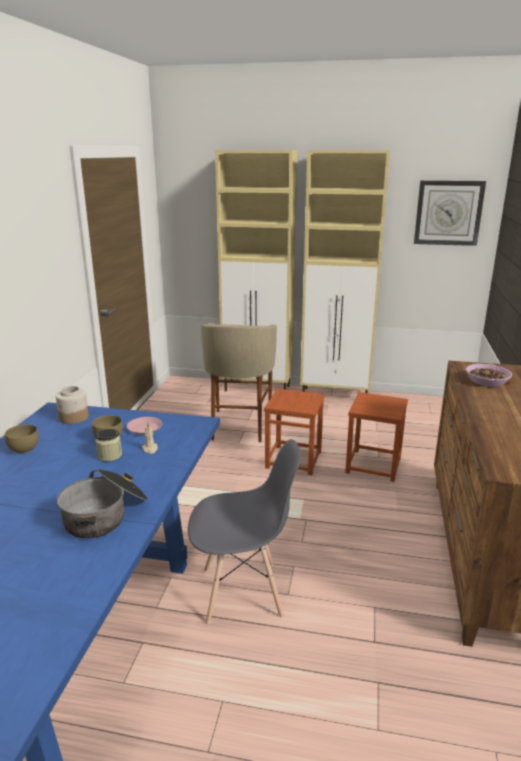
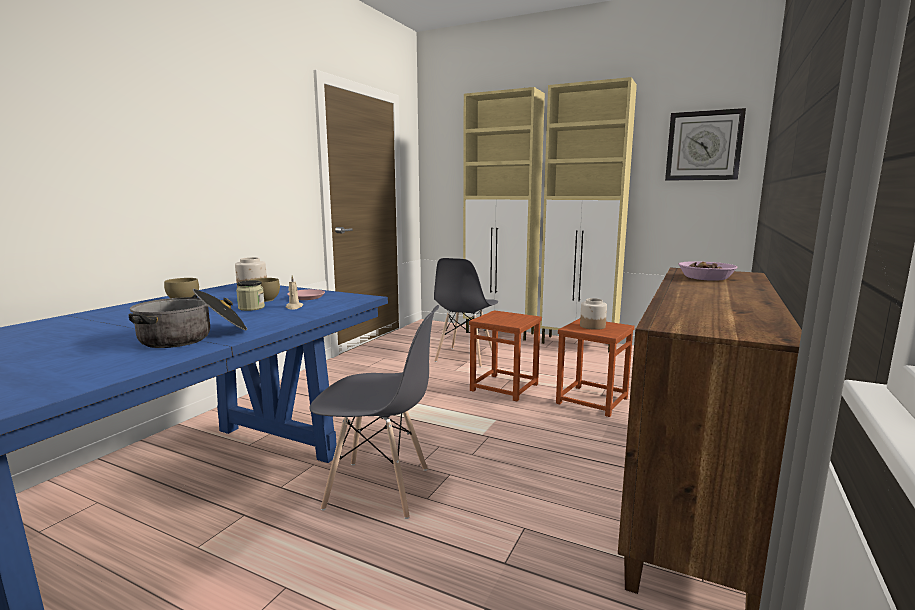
camera: 15 degrees right, 10 degrees down
(240, 426) = (465, 357): beige stool -> grey chair
(375, 404) = (593, 326): none -> jar

